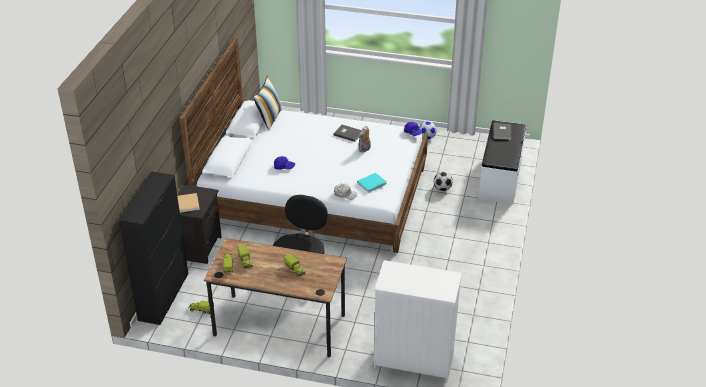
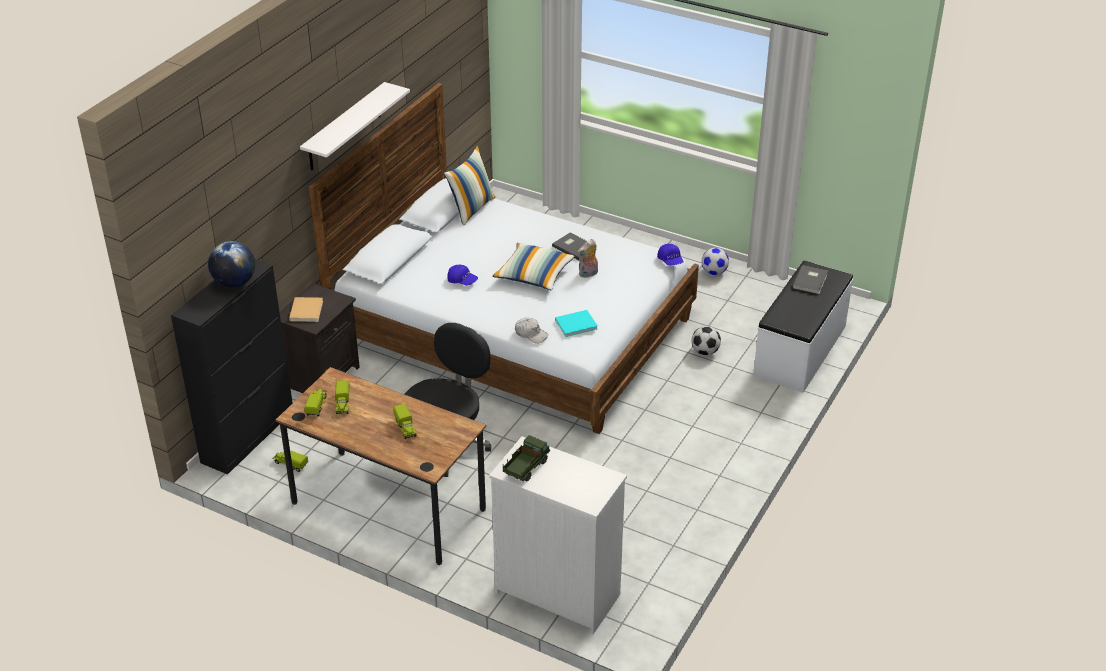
camera: 15 degrees right, 0 degrees up
(153, 191) = (234, 283): none -> globe
(192, 74) = (344, 127): none -> white shelf
(330, 156) = (534, 275): none -> pillow
(396, 280) = (526, 468): none -> toy truck

